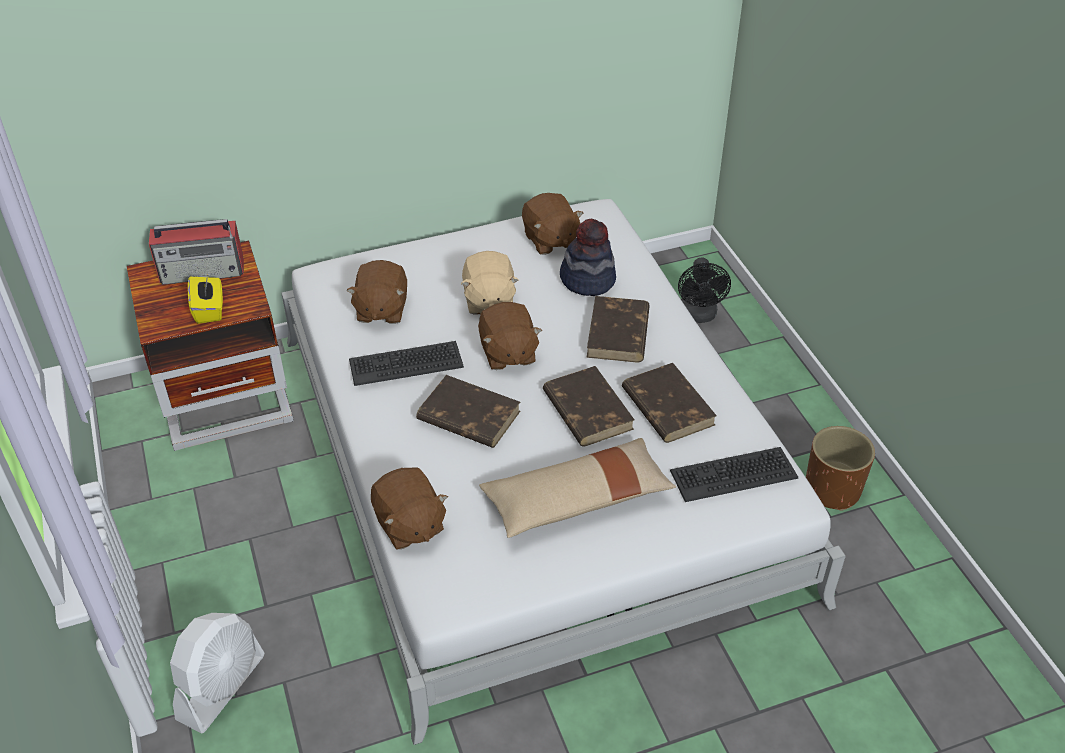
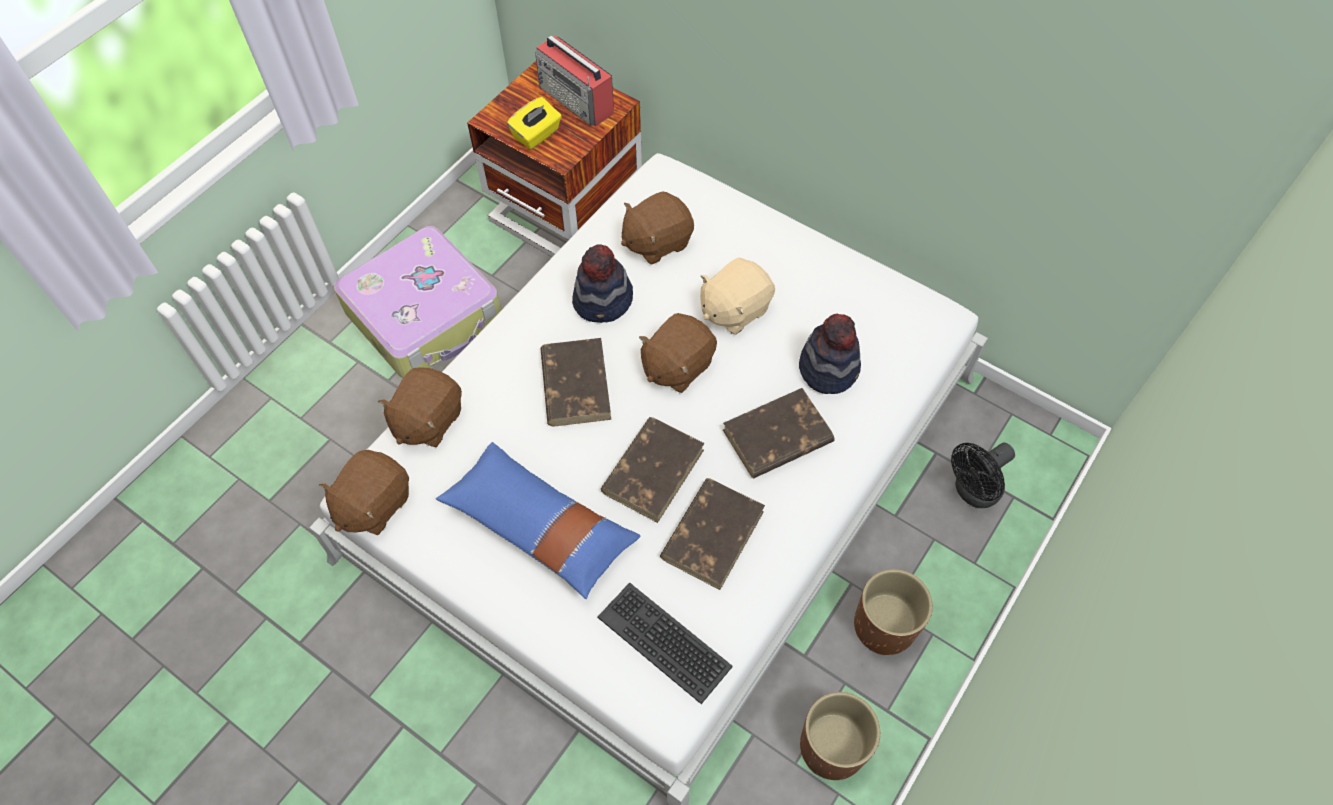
camera: 55 degrees right, 15 degrees up
(222, 687) = (302, 404): white fan -> none
(225, 544) = (426, 315): none -> suitcase
(406, 363) = (603, 301): keyboard -> hat
(550, 240) = (858, 305): brown plush toy -> brown plush toy (373, 504)
(577, 499) = (540, 526): beige pillow -> blue pillow
(762, 413) = (884, 625): none -> brown planter

